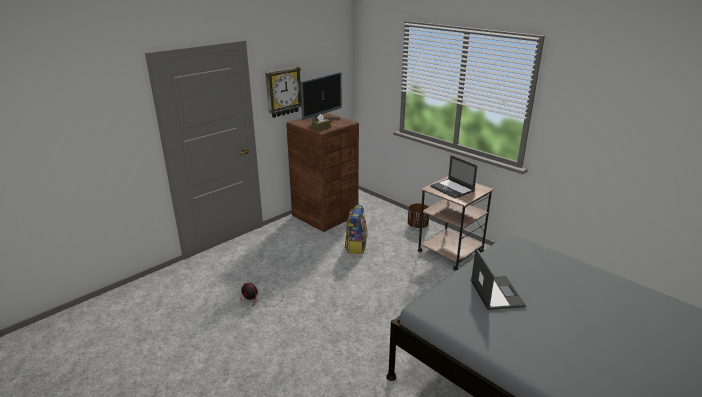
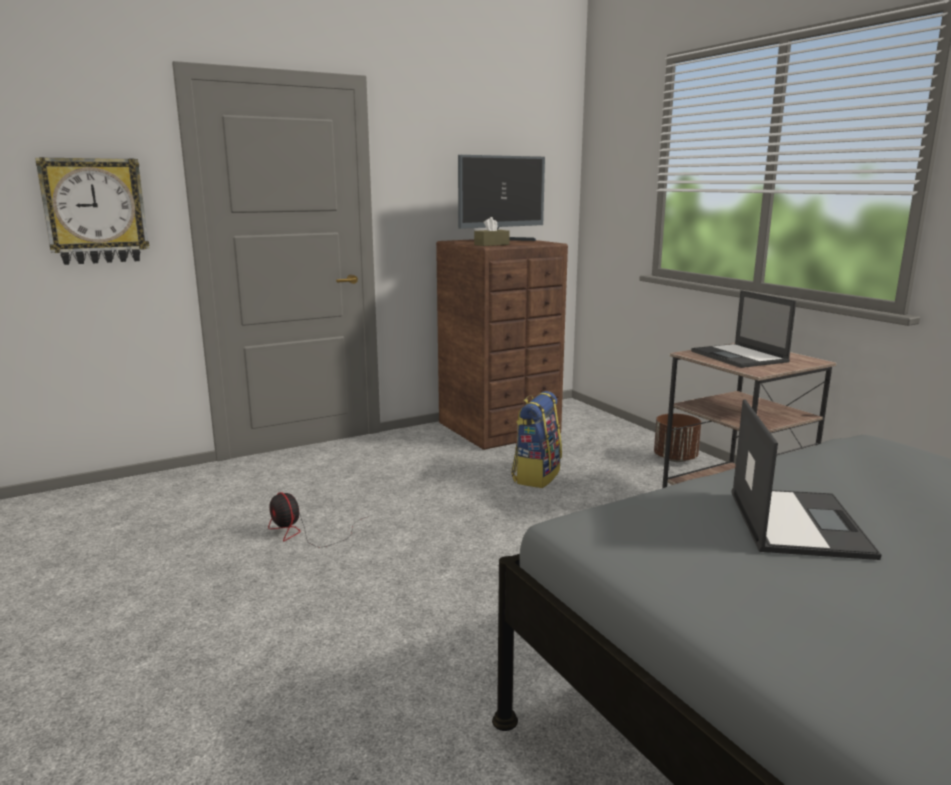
camera: 15 degrees right, 10 degrees down
(283, 92) = (434, 185): wall clock -> wall clock (95, 211)

